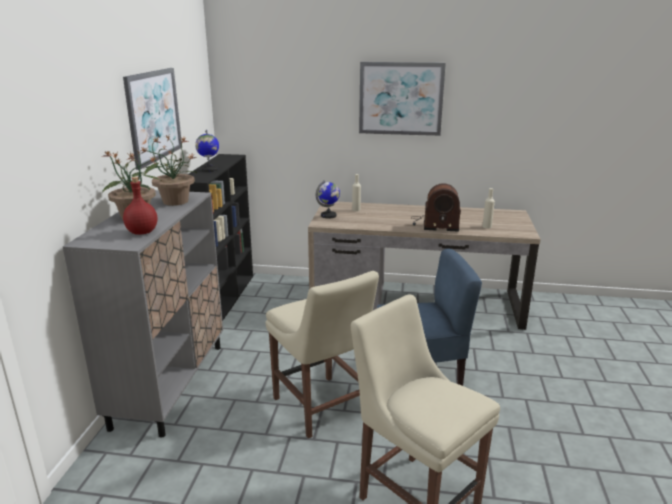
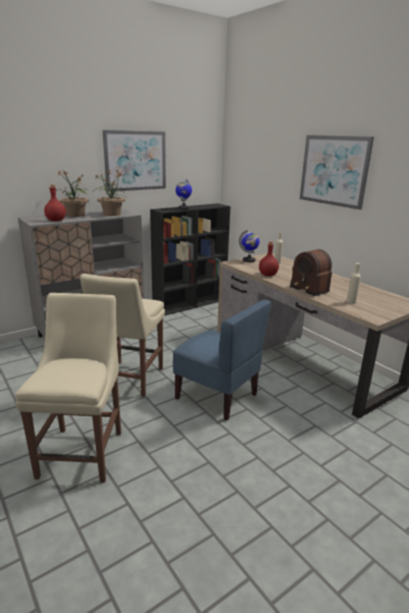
camera: 45 degrees right, 0 degrees up
(380, 225) = (268, 275): none -> red bottle

